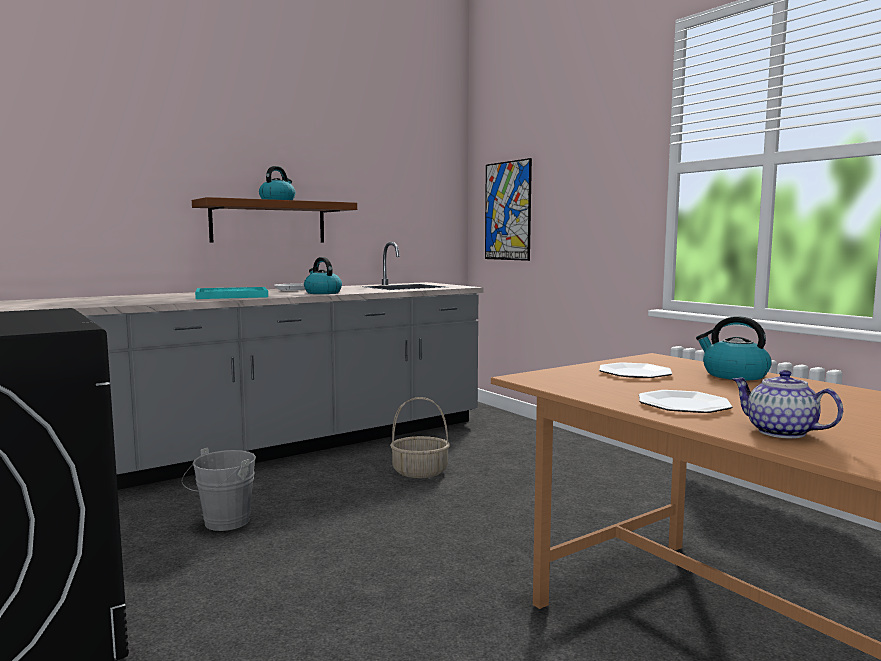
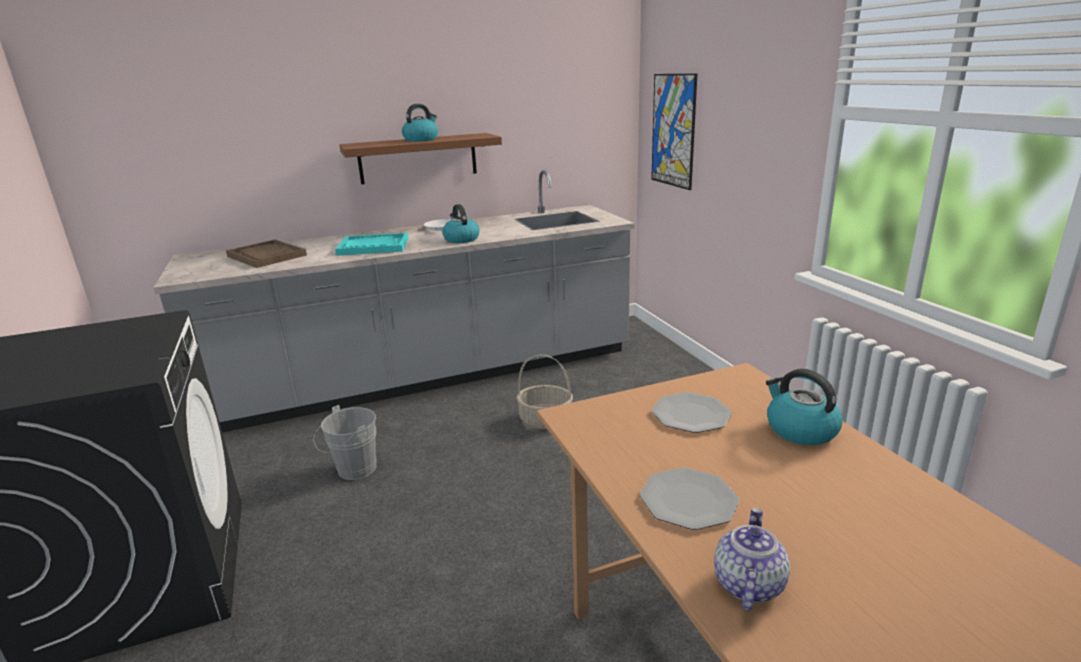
camera: 15 degrees right, 15 degrees up
(112, 300) = (266, 256): none -> brown tray
(780, 432) = (747, 584): teapot -> teapot turned 45 degrees clockwise

